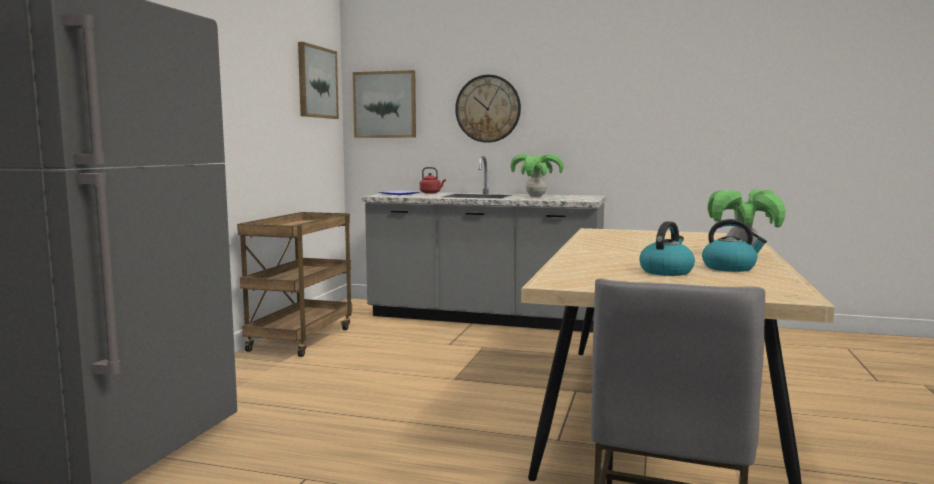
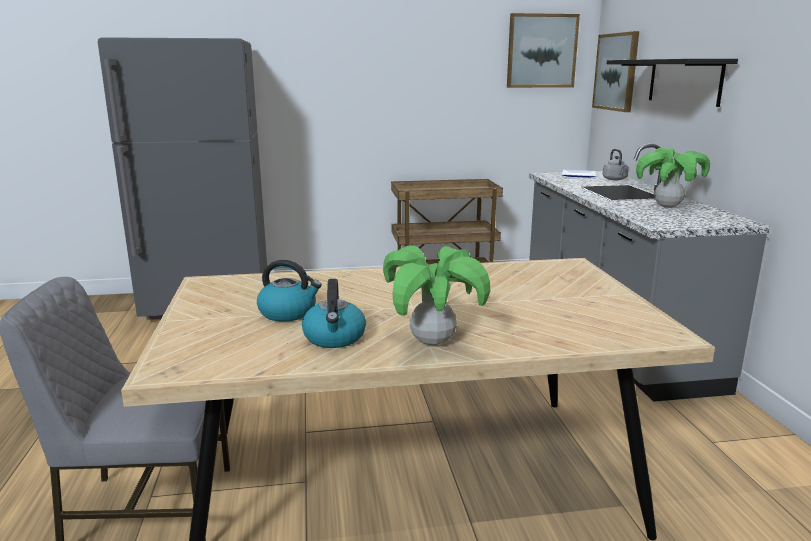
camera: 65 degrees right, 10 degrees up
(431, 193) = (615, 179): red kettle -> grey kettle
(488, 109) = (684, 81): wall clock -> black shelf

